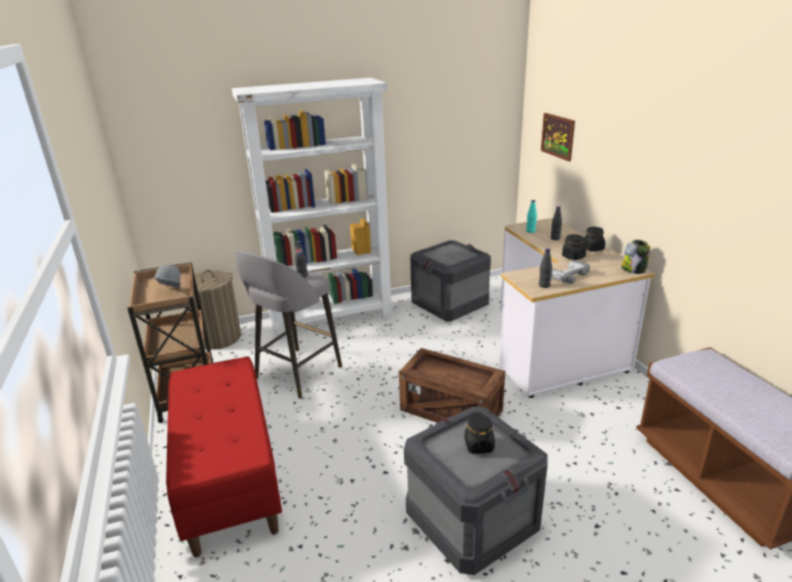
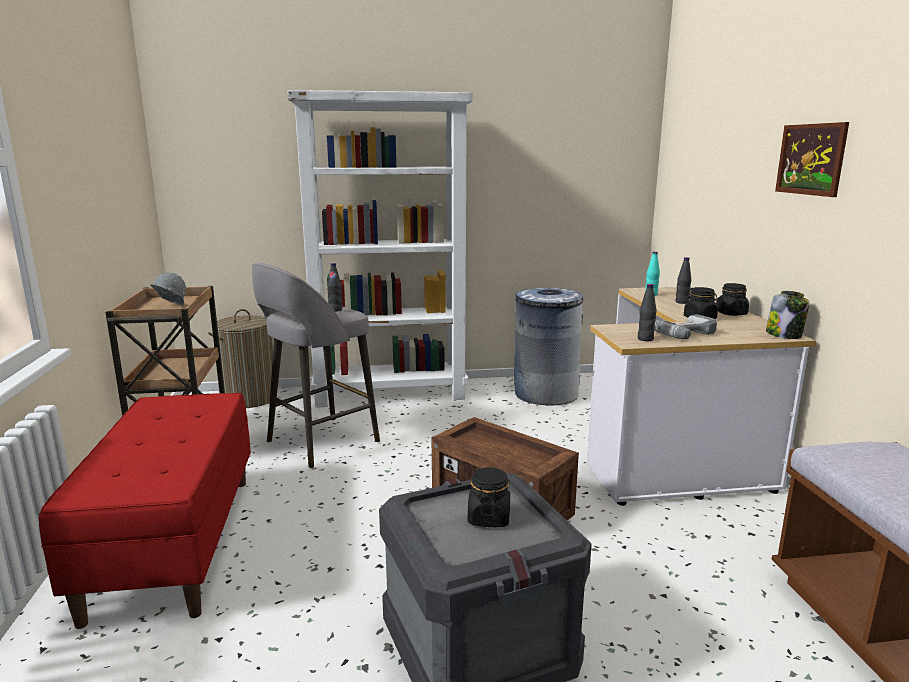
camera: 10 degrees right, 10 degrees down
(450, 304) = (545, 394): crate -> grey trash can
(557, 136) = (696, 178): picture -> picture (810, 159)

